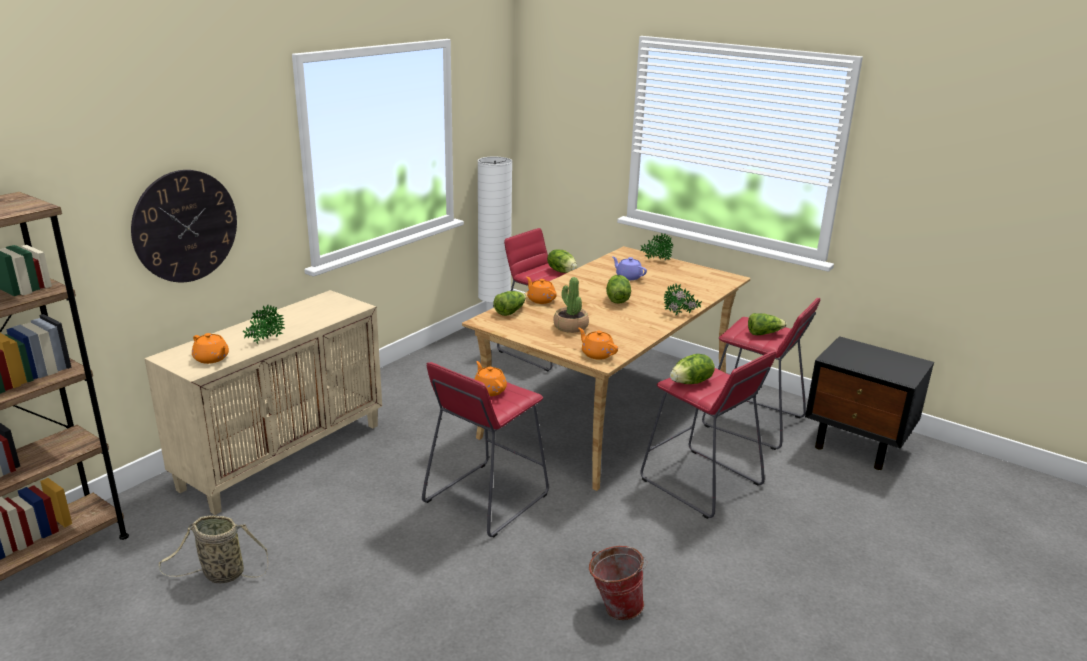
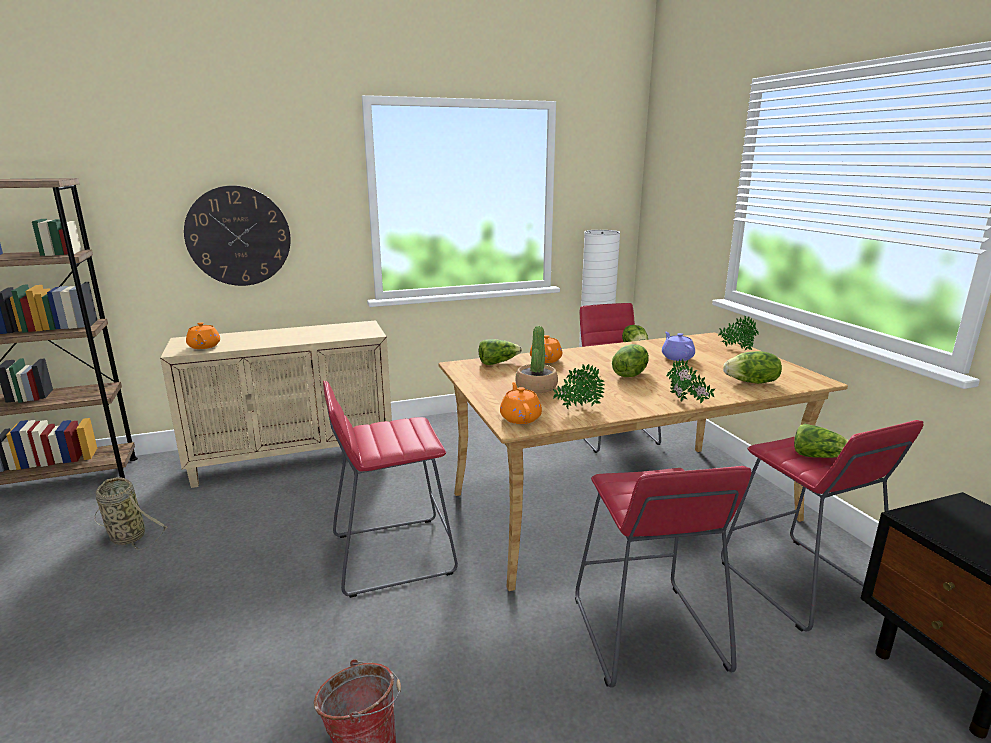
camera: 35 degrees right, 5 degrees down
(264, 341) = (260, 343): potted plant -> potted plant (577, 407)
(489, 390) = (398, 431): orange teapot -> none
(691, 382) = (633, 486): lettuce -> lettuce (752, 382)

